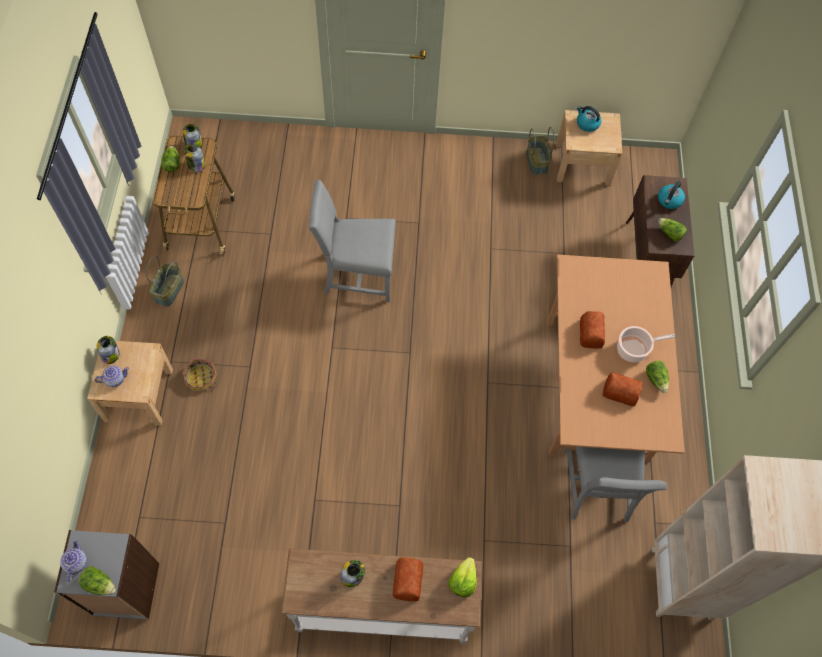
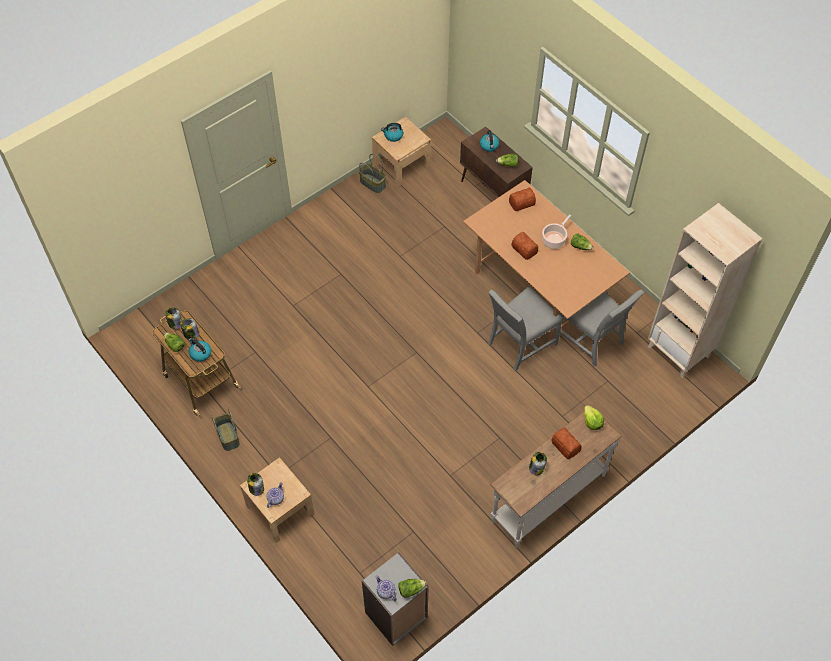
camera: 40 degrees left, 5 degrees down
(184, 188) = (200, 353): none -> kettle
(201, 378) = (308, 468): basket -> none
(356, 274) = (335, 333): grey chair -> grey chair (519, 344)
(620, 391) = (569, 267): bread -> bread (521, 202)

